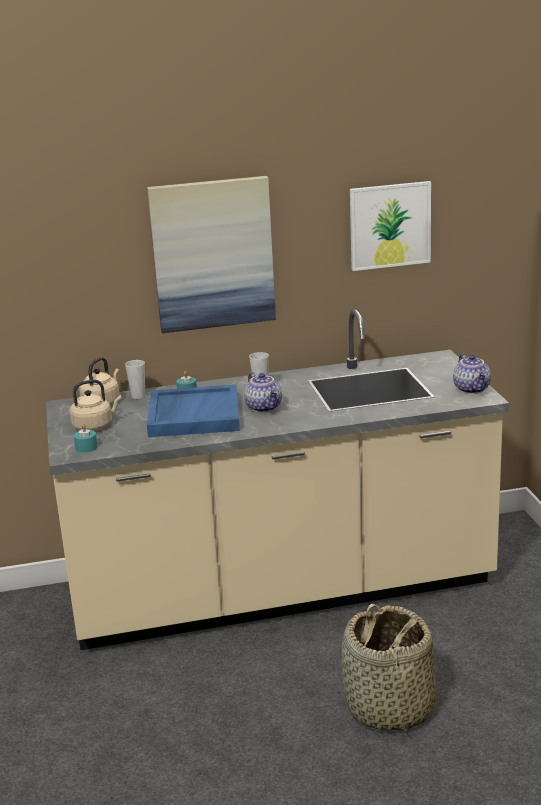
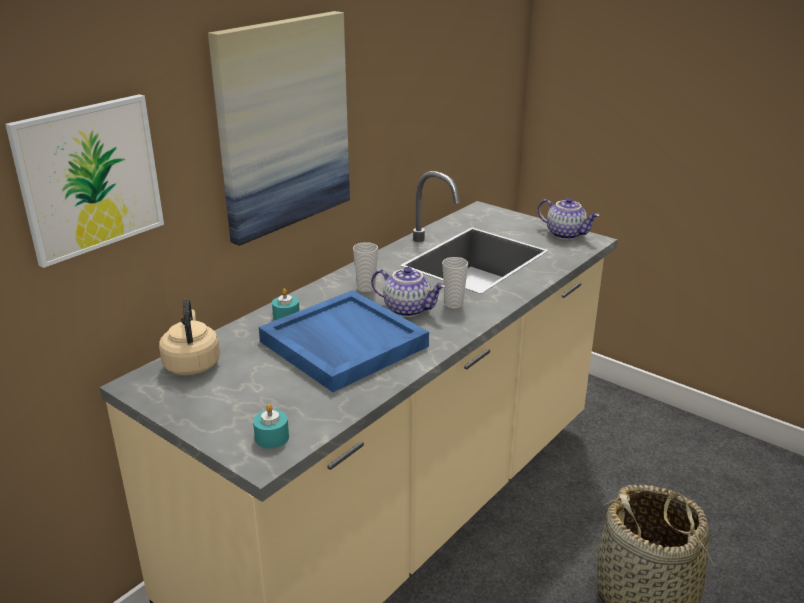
camera: 40 degrees left, 5 degrees up
(95, 426) = (234, 401): beige kettle -> none
(138, 396) = (230, 340): cup -> cup (453, 304)
(390, 225) = (435, 69): picture -> picture (89, 178)

